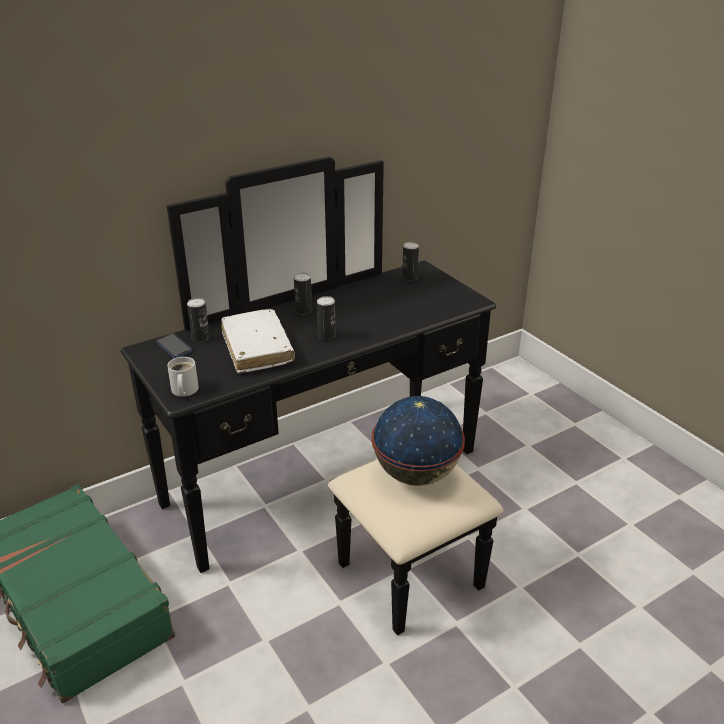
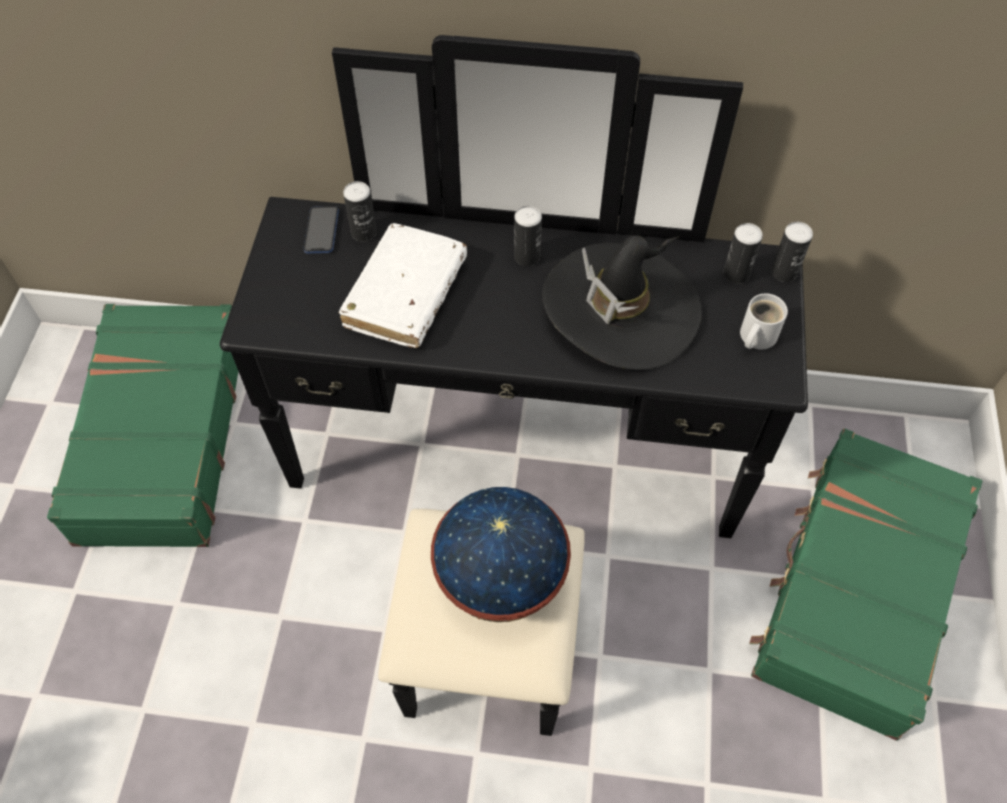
camera: 40 degrees right, 25 degrees up
(183, 390) = (265, 315): white mug -> white mug (755, 336)
(326, 336) = (507, 324): can -> can (784, 272)
(374, 308) = (620, 309): none -> black hat
(547, 439) = (855, 590): none -> green suitcase

